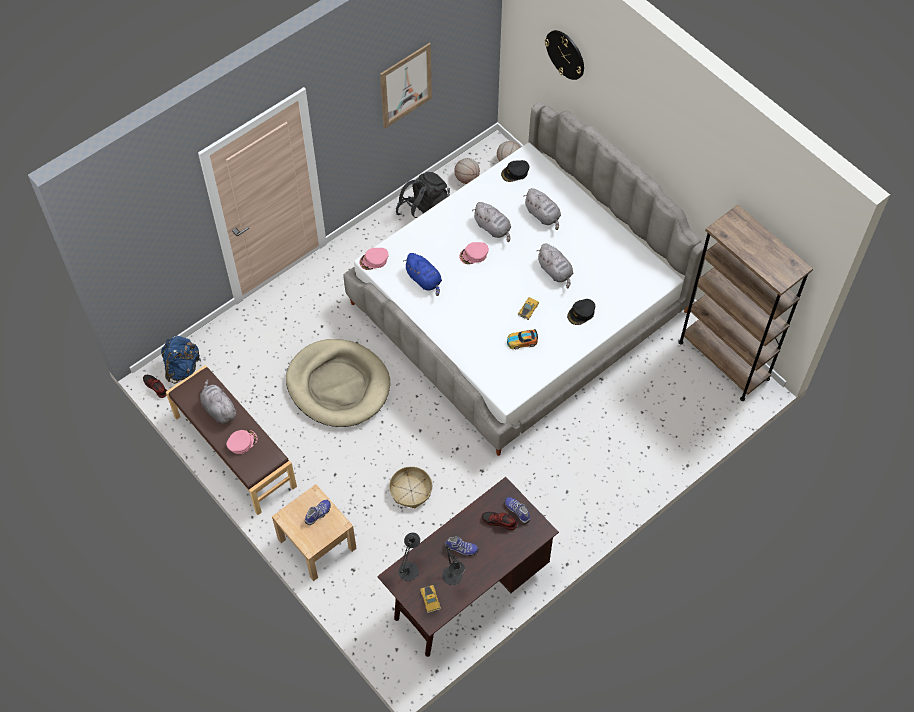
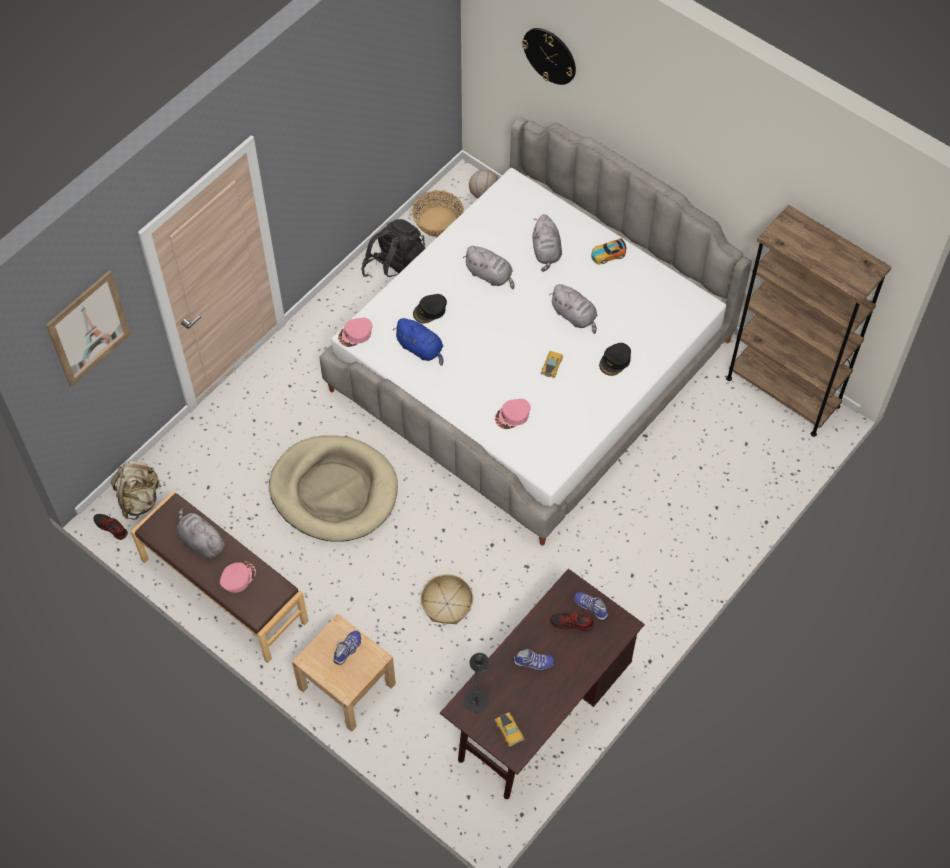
camera: 10 degrees left, 0 degrees up
(182, 368) = (139, 499): blue backpack -> beige backpack
(406, 85) = (362, 118): picture -> picture (89, 328)
(453, 578) = (531, 700): black table lamp -> none
(467, 178) = (438, 221): basketball -> basket
(474, 255) = (474, 310): pink cap -> pink cap (512, 416)
(515, 173) = (502, 206): black cap -> black cap (430, 311)
(522, 341) = (552, 404): toy car -> toy car (608, 254)
(543, 215) = (546, 252): grey plush toy -> grey plush toy turned 45 degrees clockwise

